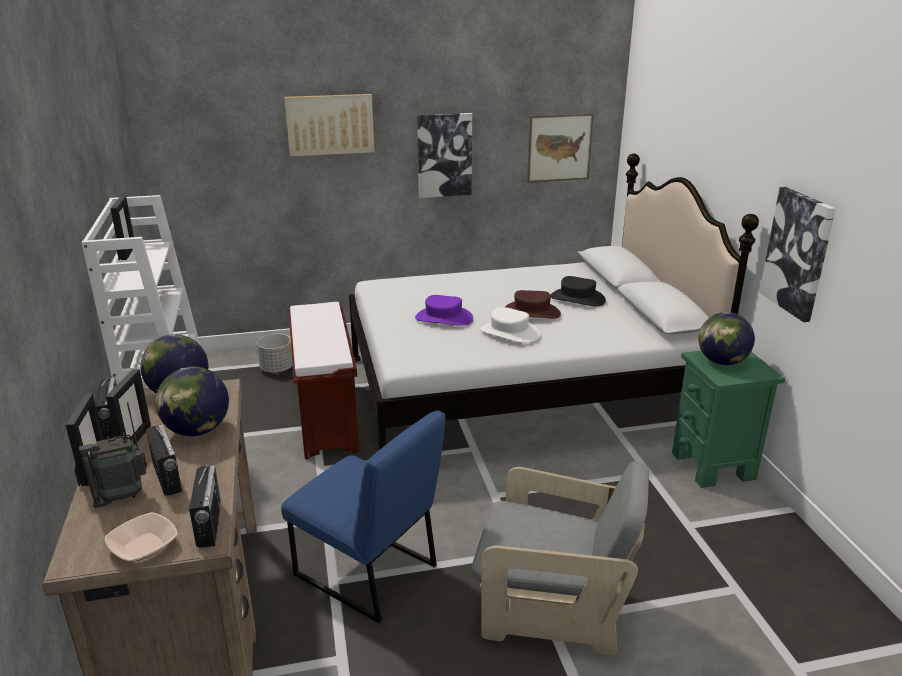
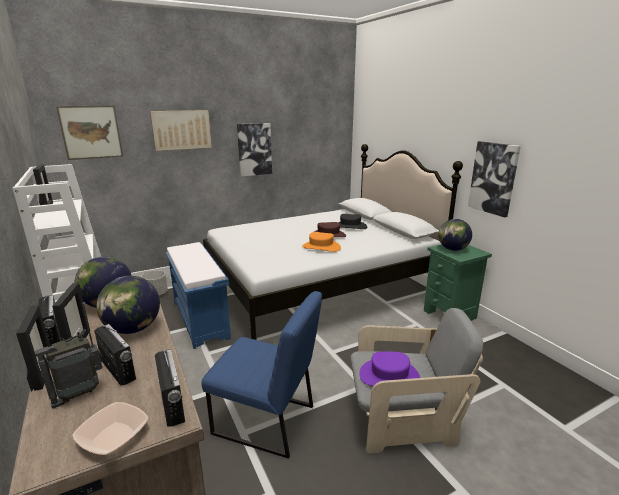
camera: 15 degrees left, 5 degrees down
(327, 417) = (201, 319): brown bench -> blue bench
(444, 318) = (275, 243): purple hat -> purple hat (389, 376)
(509, 333) = (321, 247): white hat -> orange hat
(559, 148) = (320, 144): picture -> picture (91, 132)

